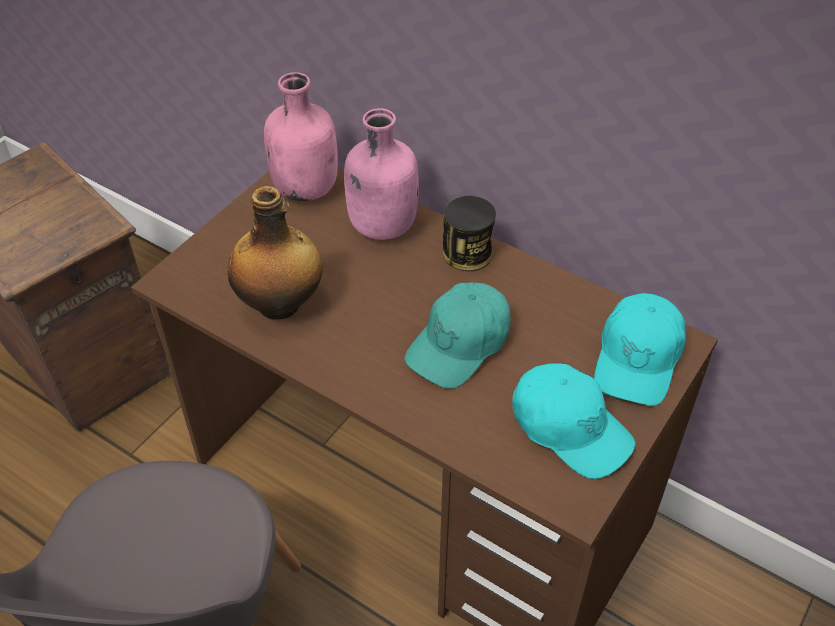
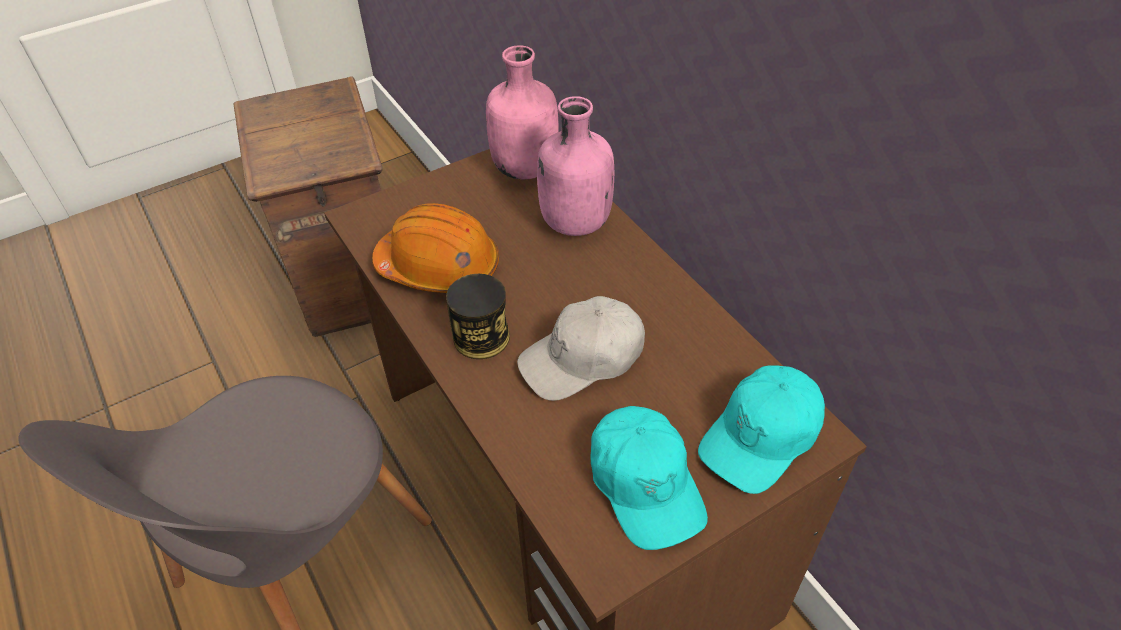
camera: 25 degrees right, 0 degrees up
(281, 304) = (439, 267): bottle -> orange hard hat
(460, 344) = (583, 359): turquoise cap -> white cap
(467, 253) = (642, 272): can -> can (481, 337)

